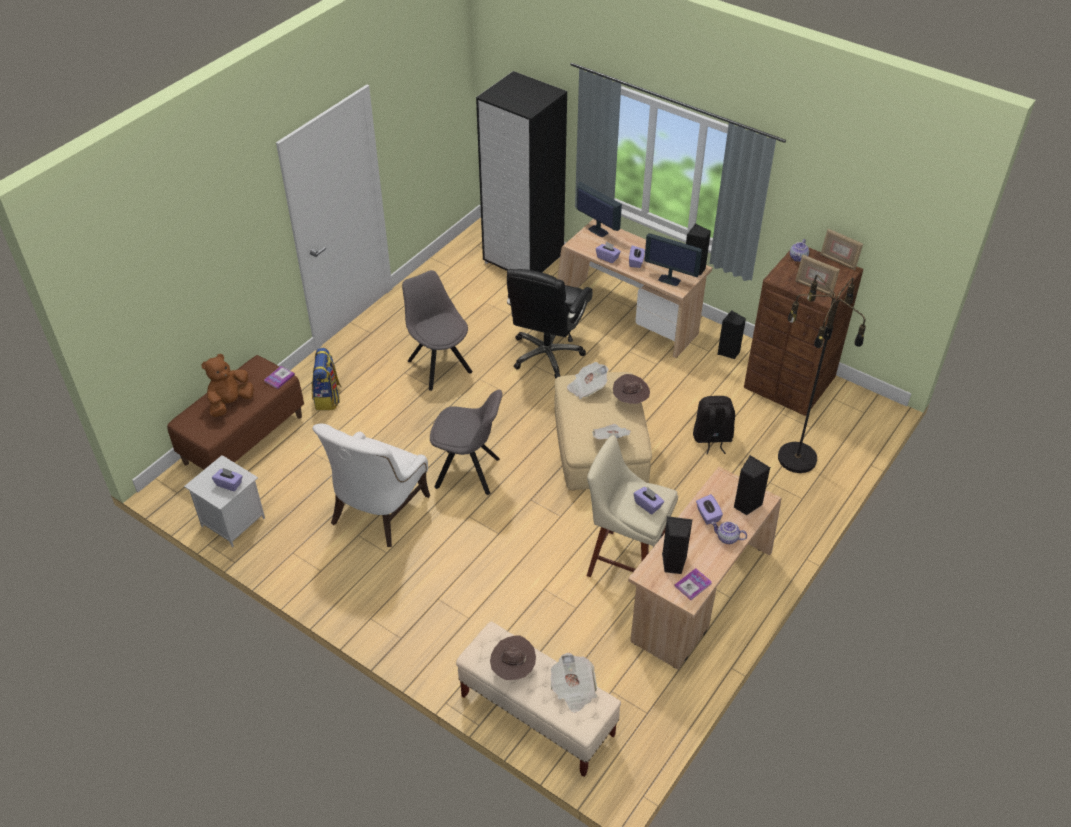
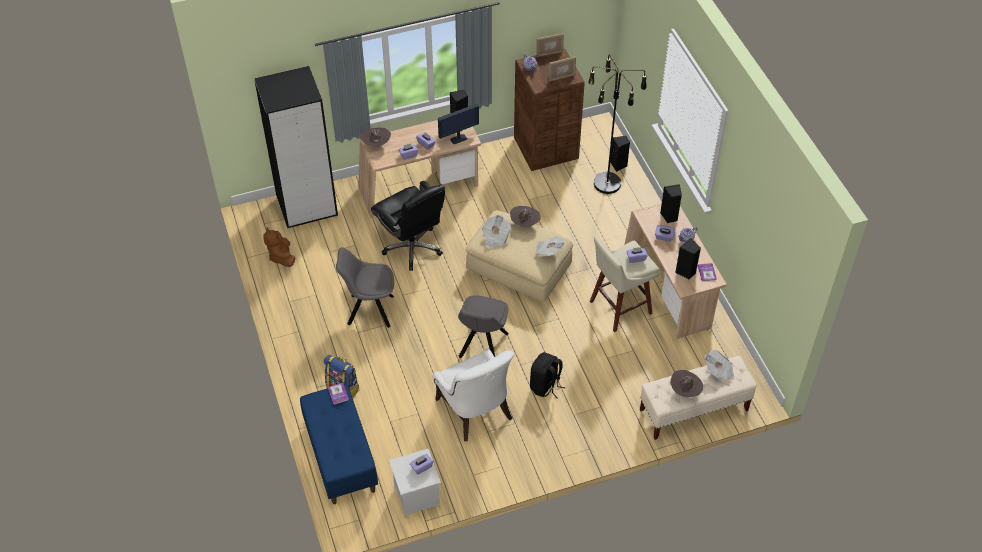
camera: 55 degrees left, 5 degrees up
(230, 403) = (338, 434): brown plush toy -> brown plush toy (281, 257)
(244, 439) = (340, 456): brown bench -> blue bench
(468, 472) = (483, 345): grey chair -> grey chair turned 150 degrees clockwise
(597, 230) = (376, 144): monitor -> brown hat
(712, 439) = (559, 211): black backpack -> black backpack (545, 386)
(729, 352) = (495, 159): black speaker -> black speaker (619, 165)

